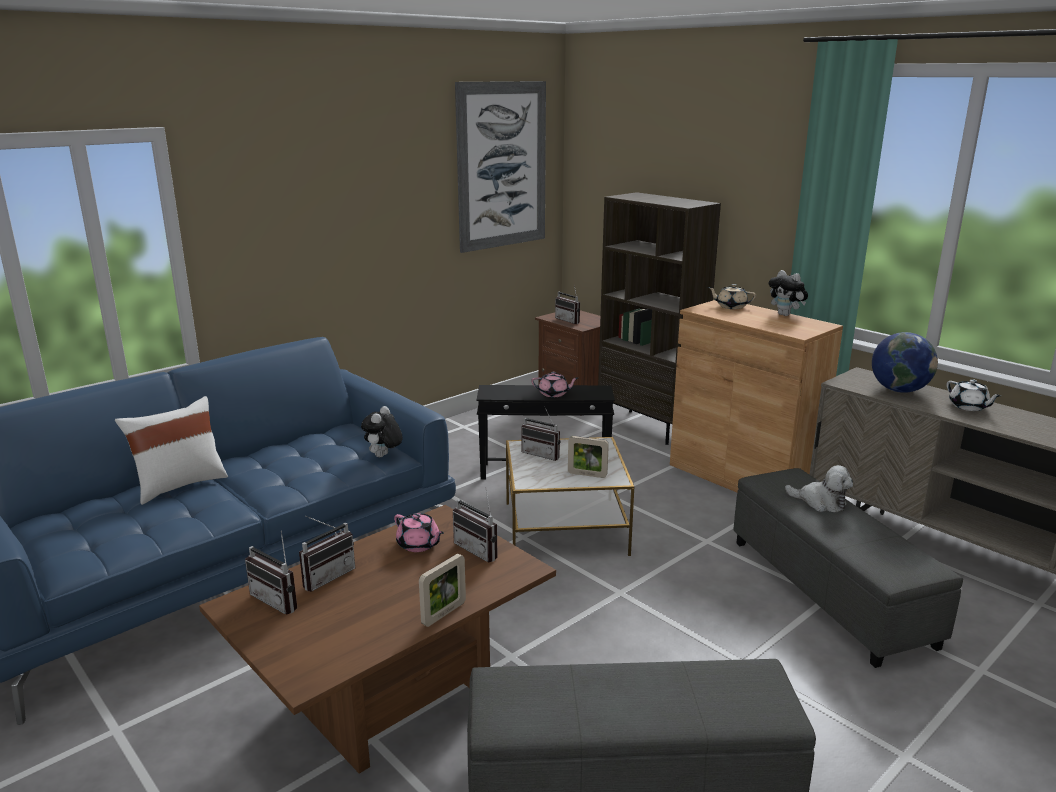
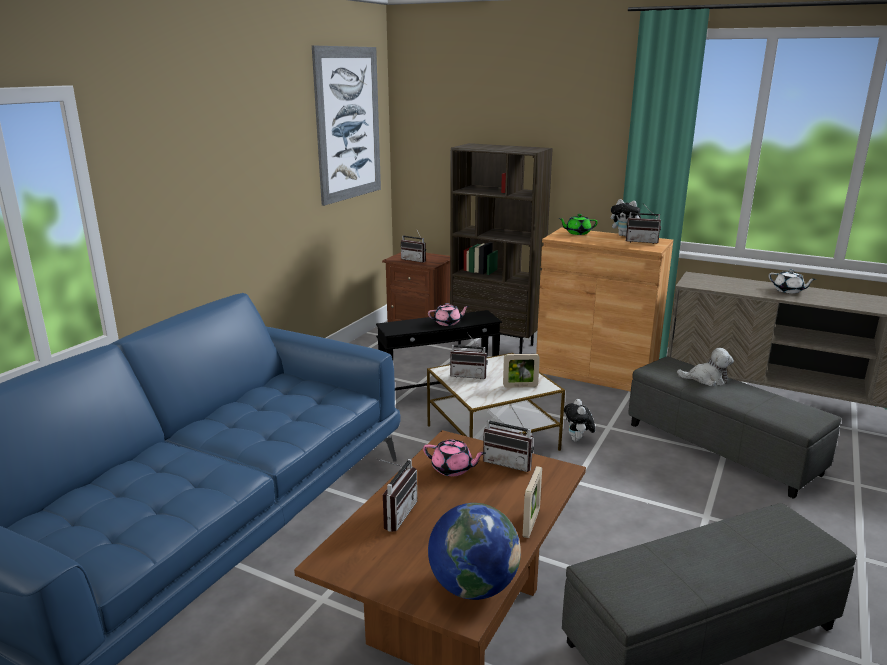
camera: 20 degrees left, 0 degrees up
(180, 485) = (159, 458): white pillow -> none
(280, 599) = (371, 545): radio -> radio (642, 241)
(383, 456) = (343, 398): plush toy -> plush toy (578, 440)
(731, 307) = (577, 233): beige teapot -> green teapot
(899, 390) = (732, 285): globe -> globe (473, 587)

